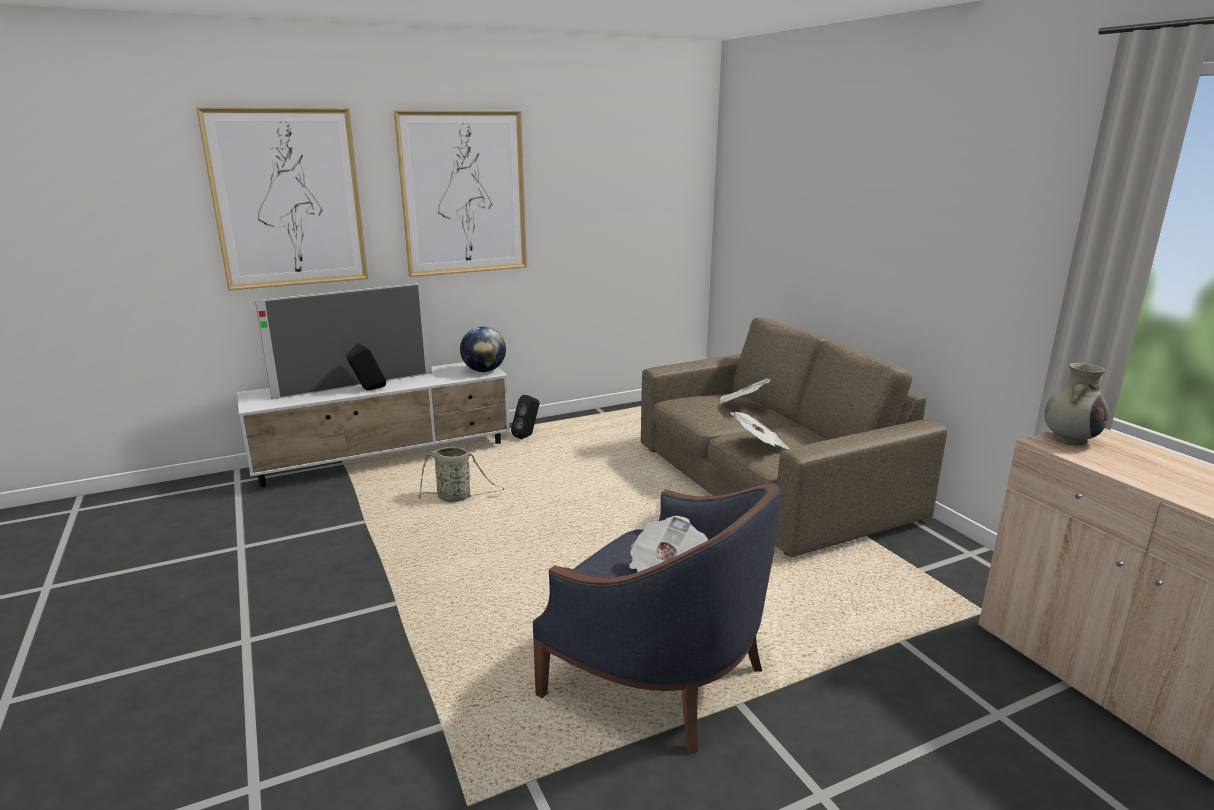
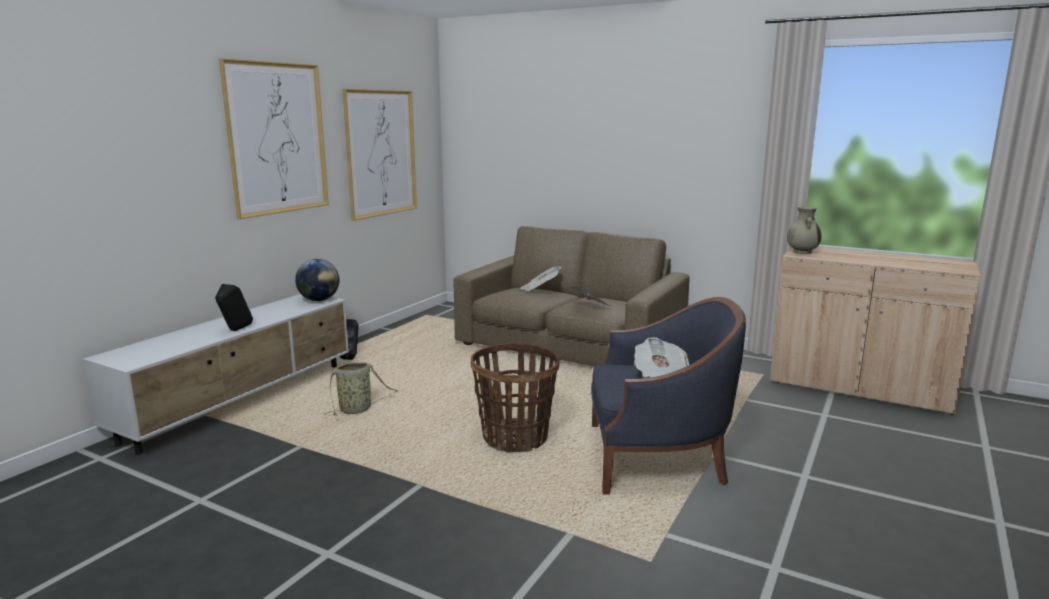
camera: 35 degrees left, 5 degrees down
(288, 199) = (127, 143): picture -> picture (381, 153)
(355, 385) = (213, 330): television -> none
(547, 585) = (515, 438): none -> basket

